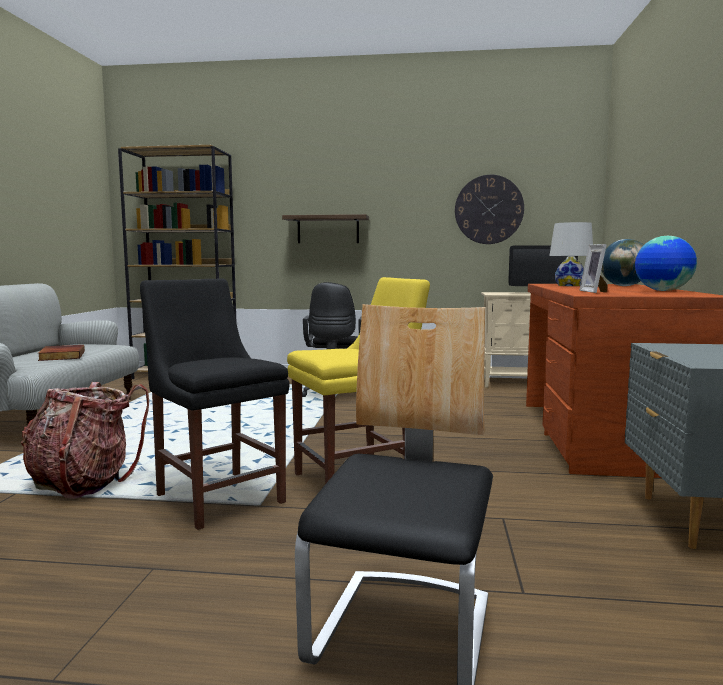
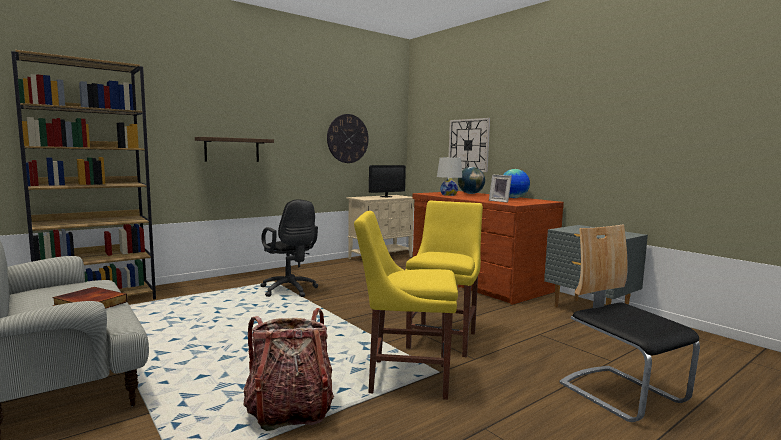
camera: 45 degrees left, 0 degrees up
(217, 496) = (404, 378): black chair -> yellow chair
(649, 203) = (468, 145): none -> wall clock

